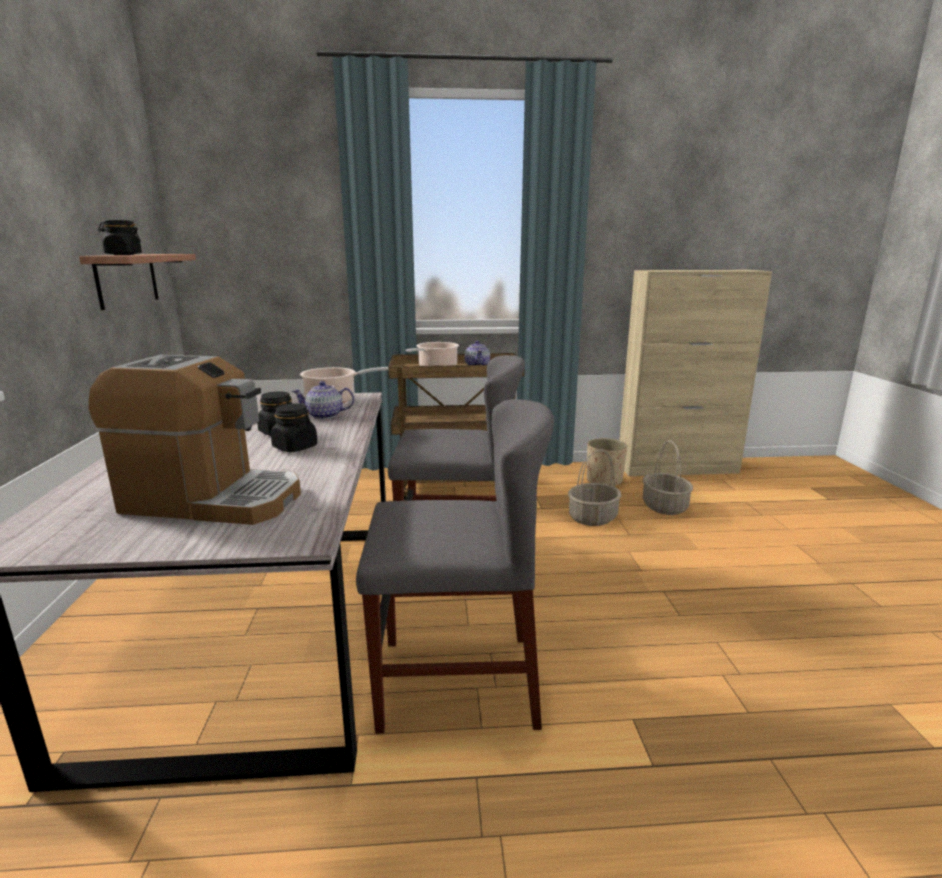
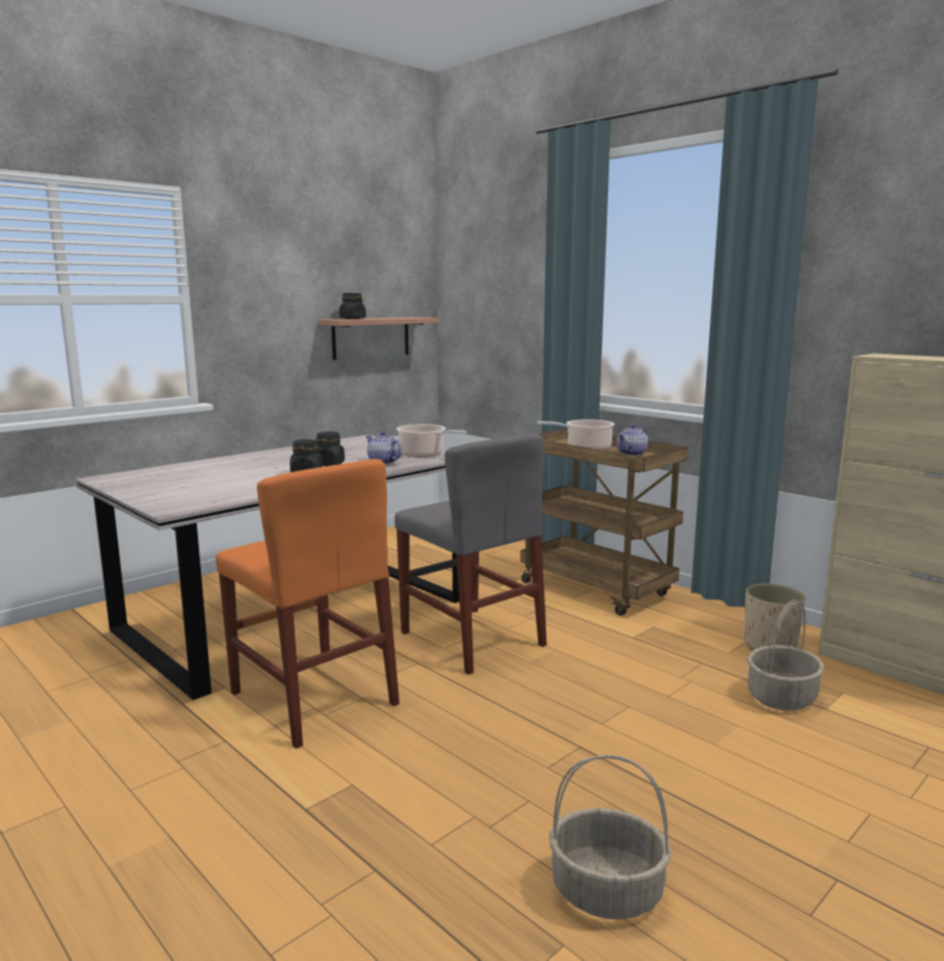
camera: 50 degrees right, 5 degrees down
(212, 500) = (199, 485): coffee machine -> none
(456, 681) = (313, 698): grey chair -> orange chair
(592, 518) = (664, 667): basket -> basket (605, 892)

